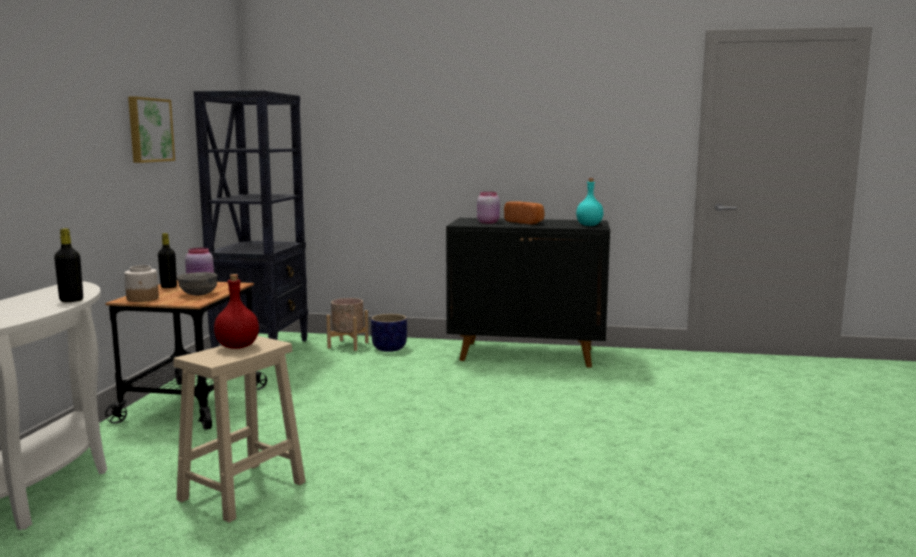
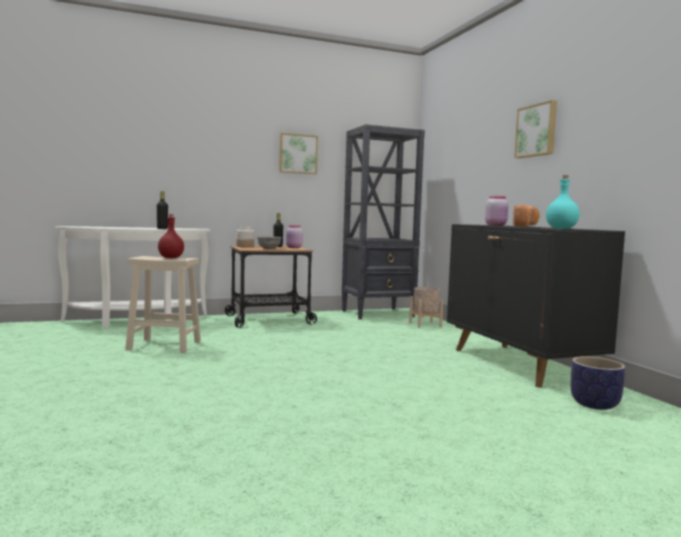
camera: 60 degrees right, 5 degrees down
(389, 348) = (440, 332): planter -> planter (594, 404)
(486, 120) = (537, 130): none -> picture

